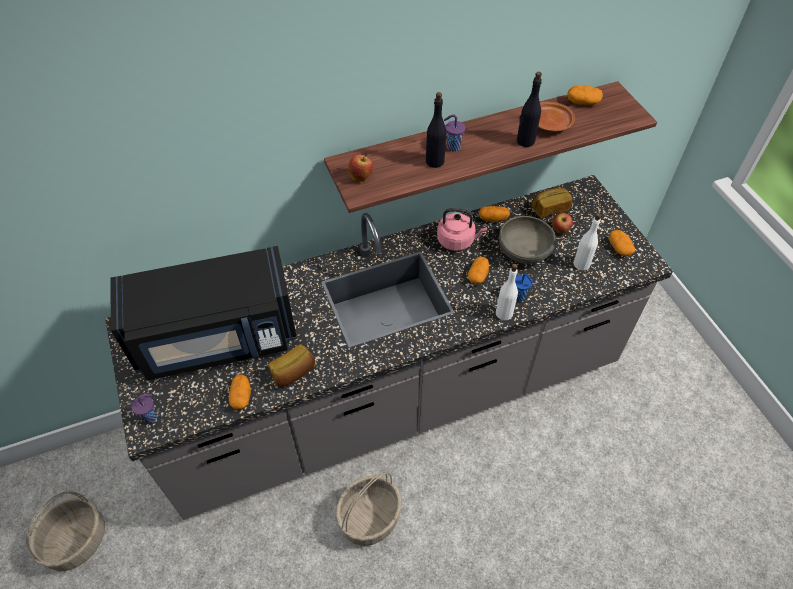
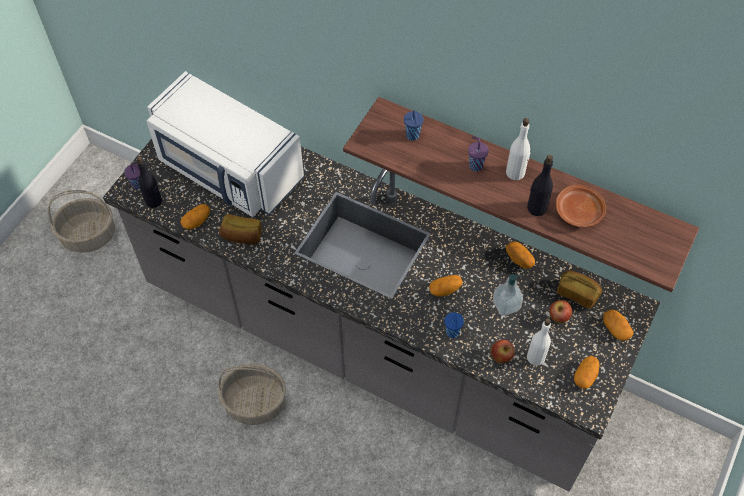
camera: 50 degrees right, 5 degrees up
(217, 338) = (228, 170): black microwave -> white microwave
(361, 177) = (381, 132): apple -> apple (501, 357)
(386, 162) = (412, 136): none -> blue cup
(435, 161) = (447, 165): black bottle -> black bottle (154, 201)
(457, 240) = (468, 250): pink kettle -> none
(504, 313) = (424, 333): white bottle -> white bottle (515, 172)
(524, 251) = (506, 305): grey bowl -> soap dispenser
(582, 102) = (635, 218): potato -> potato (615, 329)

